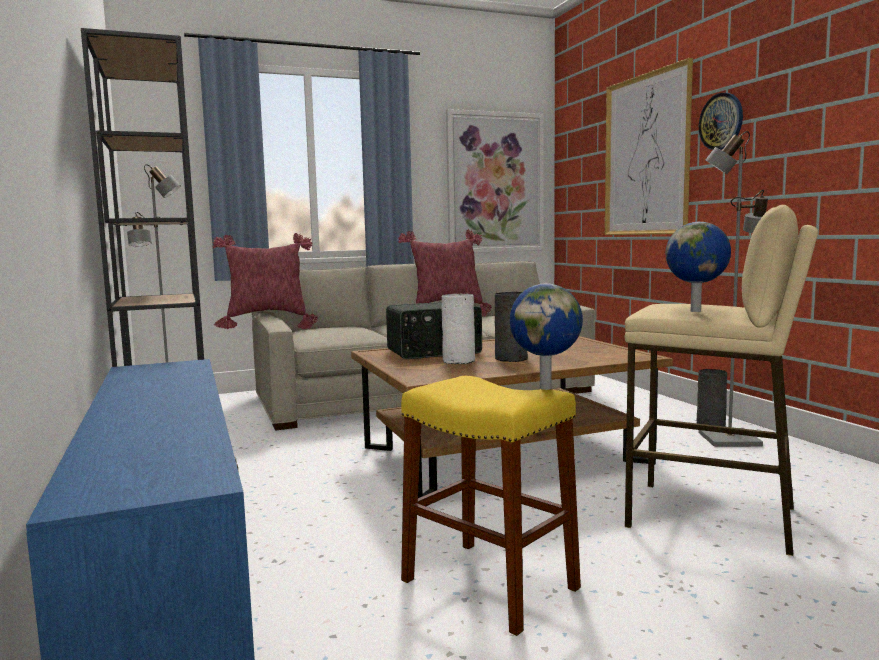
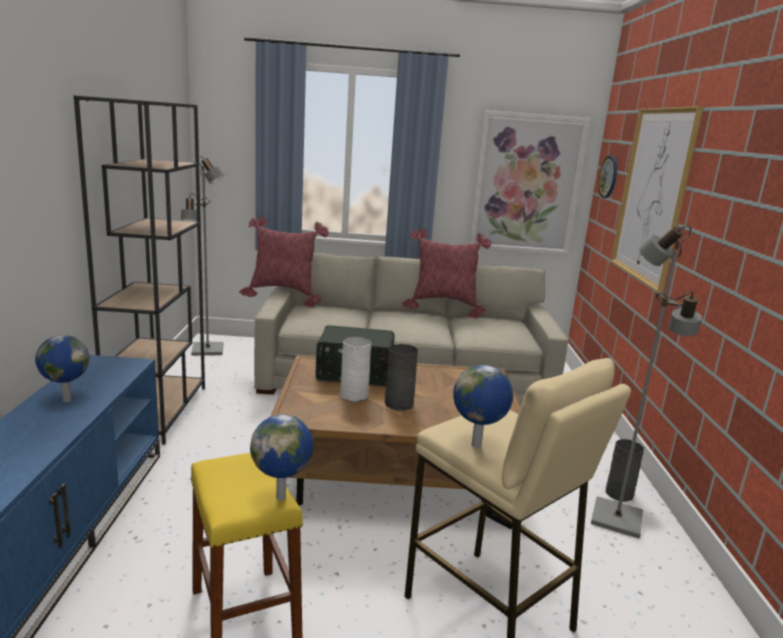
camera: 20 degrees right, 10 degrees up
(153, 390) = (66, 400): none -> globe
(721, 121) = (708, 188): wall clock -> wall clock (609, 177)

